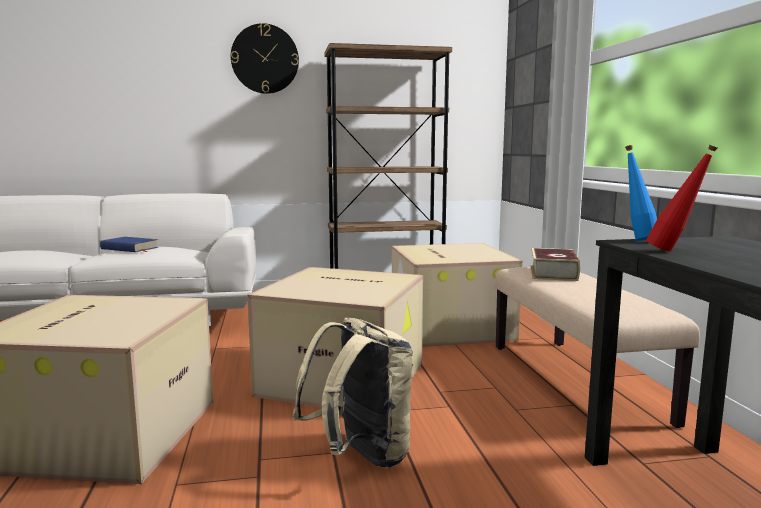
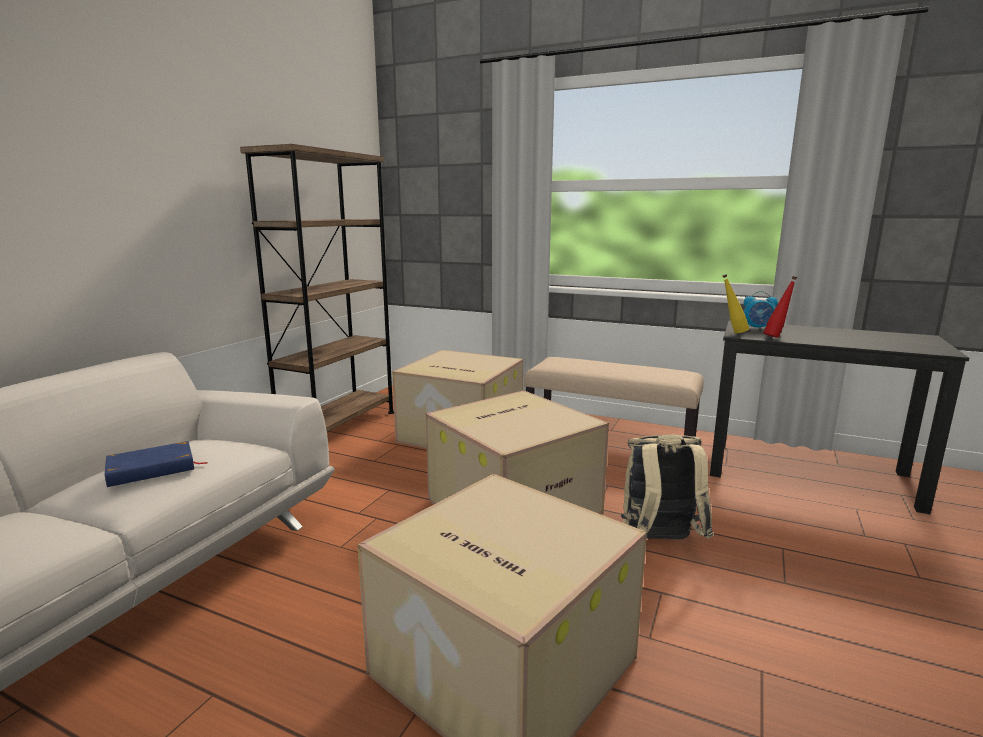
camera: 55 degrees left, 5 degrees up
(265, 59) = (167, 150): wall clock -> none
(553, 273) = (575, 363): book -> none
(637, 240) = (732, 332): blue bottle -> yellow bottle
(709, 244) = (757, 329): none -> alarm clock

